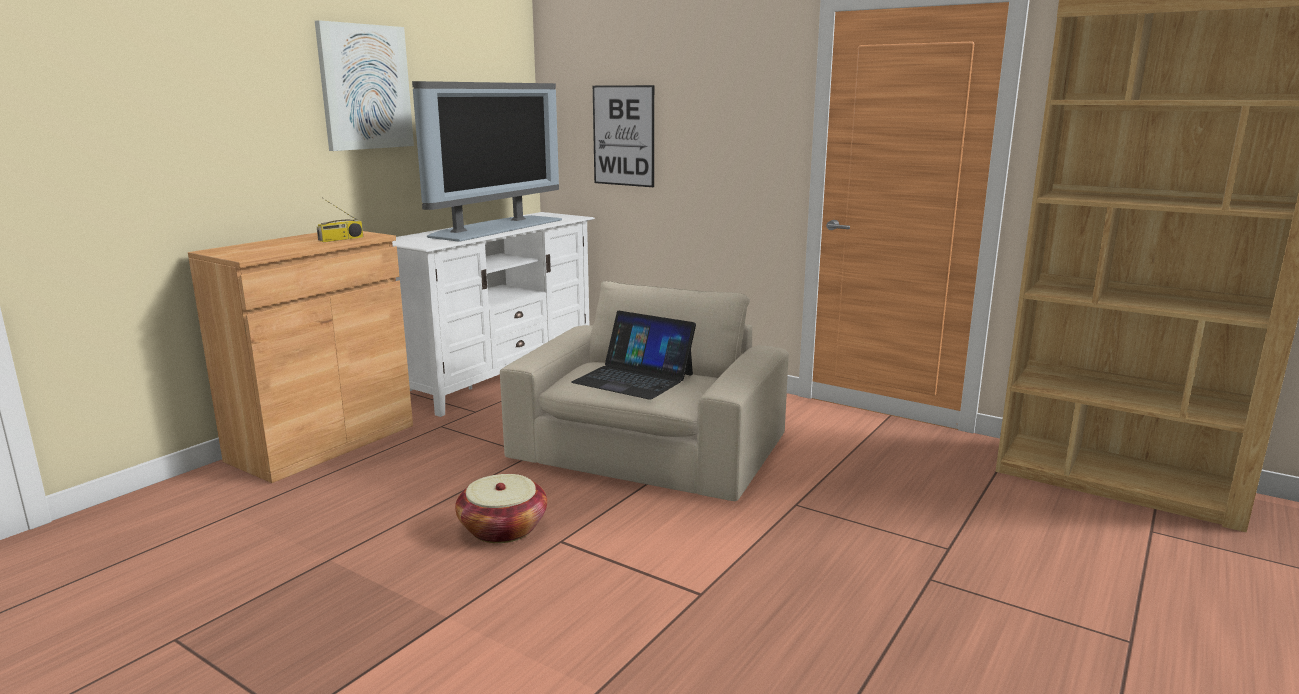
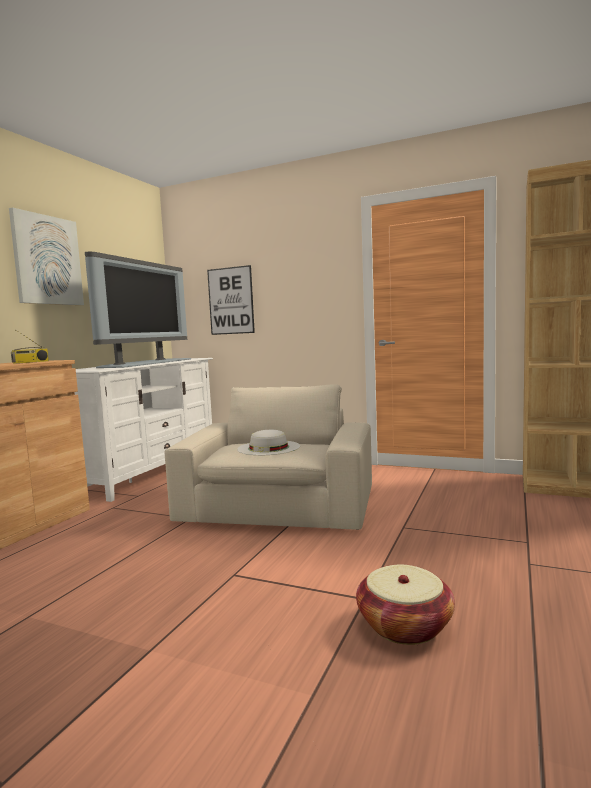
camera: 10 degrees left, 10 degrees down
(503, 528) = (182, 571): basket -> basket (405, 626)
(633, 378) = (268, 447): laptop -> white hat

